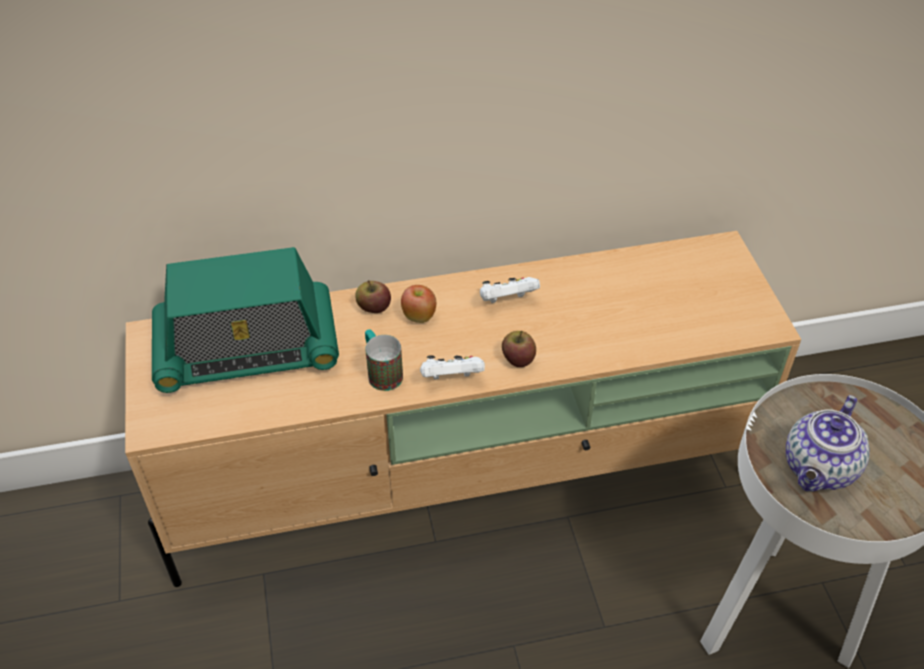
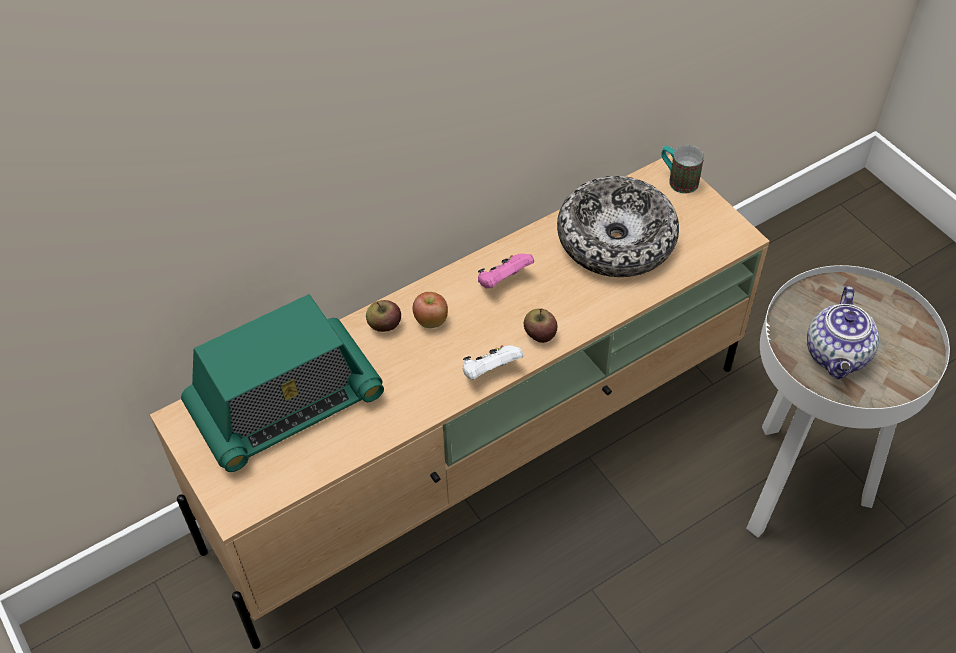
camera: 20 degrees left, 5 degrees up
(381, 372) = (423, 386): mug -> mug (677, 180)
(507, 301) = (503, 281): white game controller -> pink game controller
(638, 293) = (616, 239): none -> bowl

